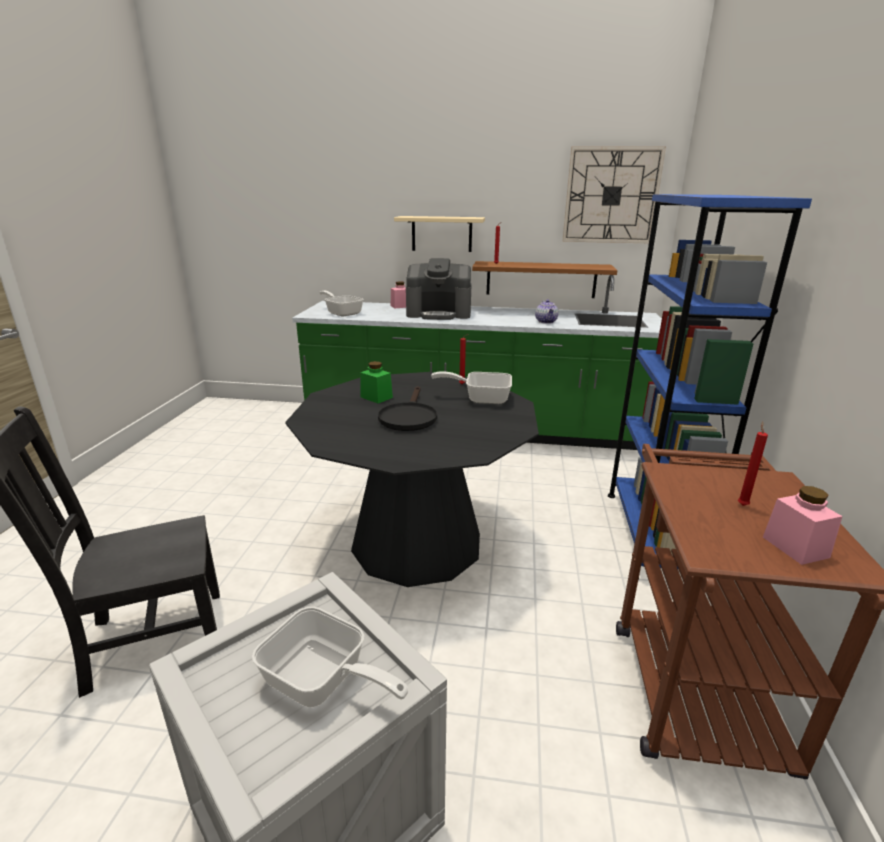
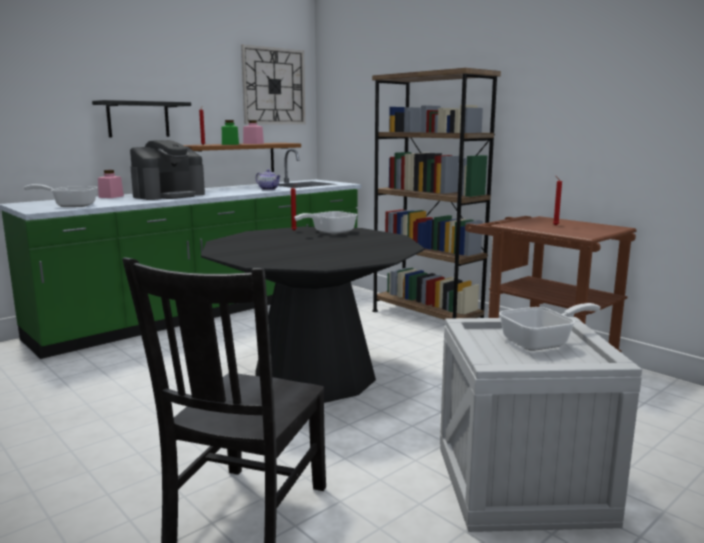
camera: 50 degrees left, 10 degrees down
(376, 397) = (262, 246): green jar -> green jar (230, 144)
(408, 417) = (318, 246): black frying pan -> none
(441, 234) = (138, 119): beige shelf -> black shelf
(650, 534) = (426, 318): blue bookcase -> brown bookcase
(795, 547) = (595, 228): pink jar -> pink jar (253, 143)

